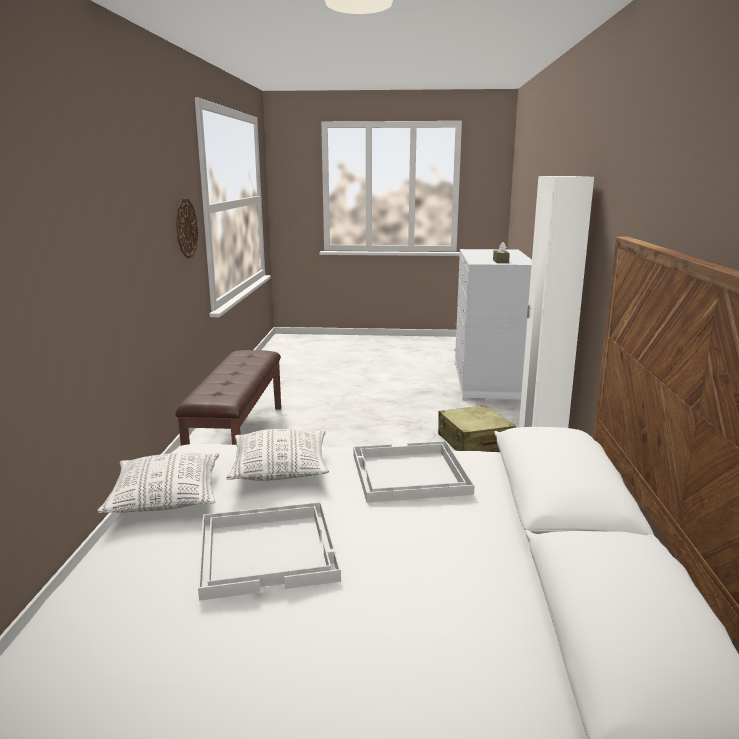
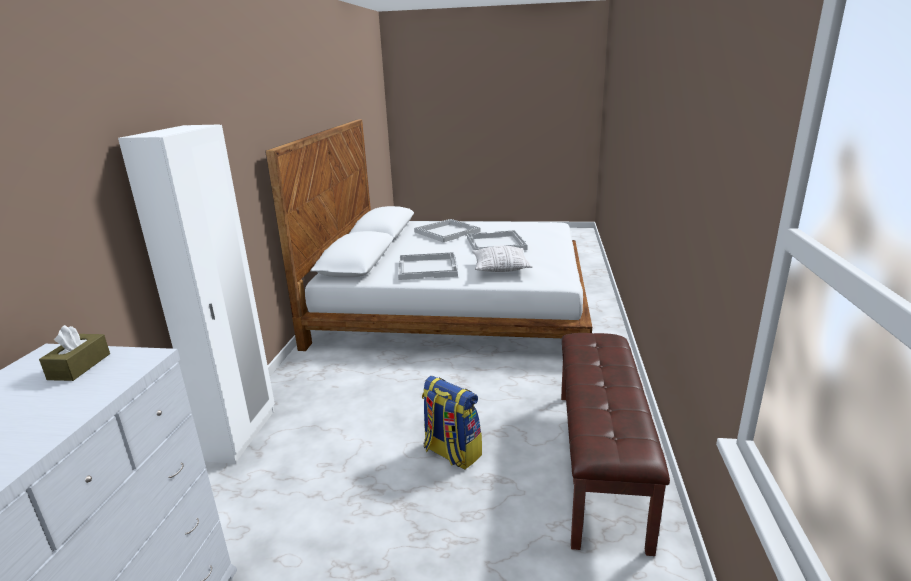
camera: 175 degrees left, 5 degrees up
(166, 498) = (555, 259): pillow -> none
(186, 228) = (729, 224): wall clock -> none
(353, 440) = (451, 453): none -> backpack
(405, 627) = (447, 232): none -> white tray
(474, 443) = (307, 445): beige suitcase -> none

